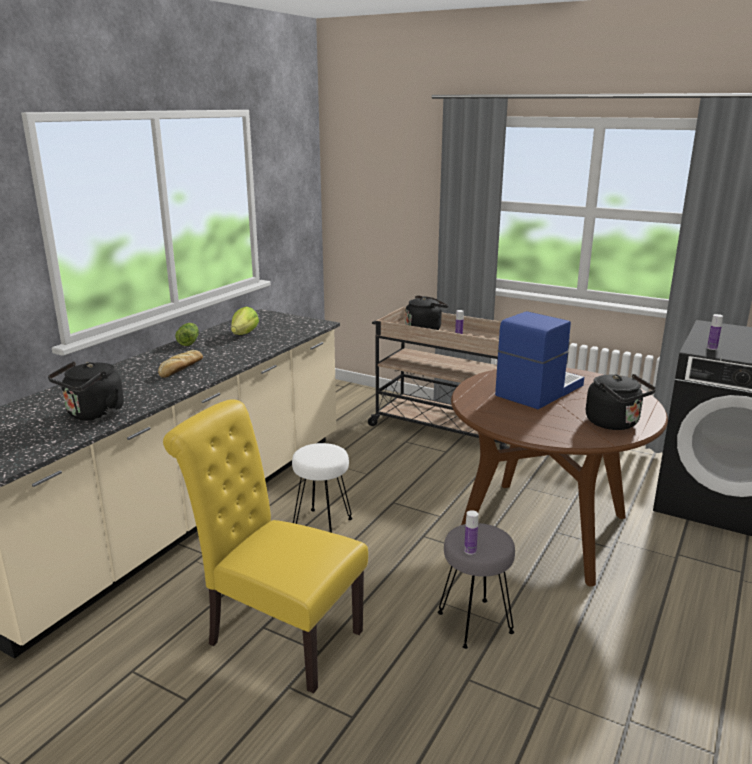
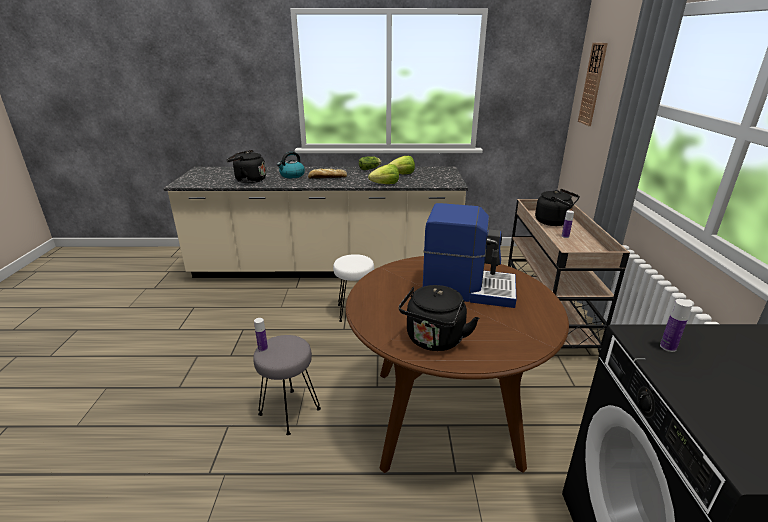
camera: 60 degrees right, 5 degrees up
(128, 385) = (292, 175): none -> kettle
(267, 348) = (385, 184): none -> lettuce
(276, 635) = (238, 336): yellow chair -> none
(360, 188) = (592, 84): none -> wall clock

